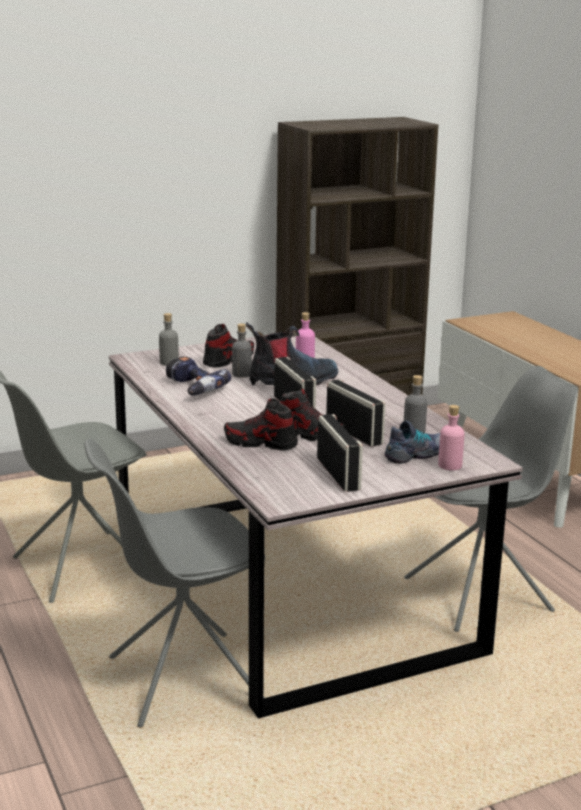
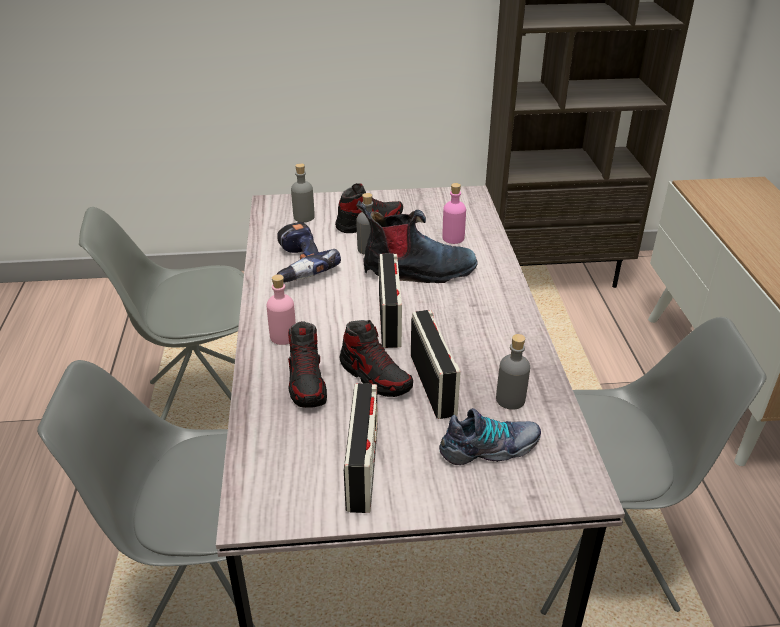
camera: 20 degrees right, 15 degrees up
(260, 443) = (307, 382): shoe -> shoe turned 135 degrees counterclockwise
(450, 465) = (521, 485): pink bottle -> pink bottle (283, 336)

